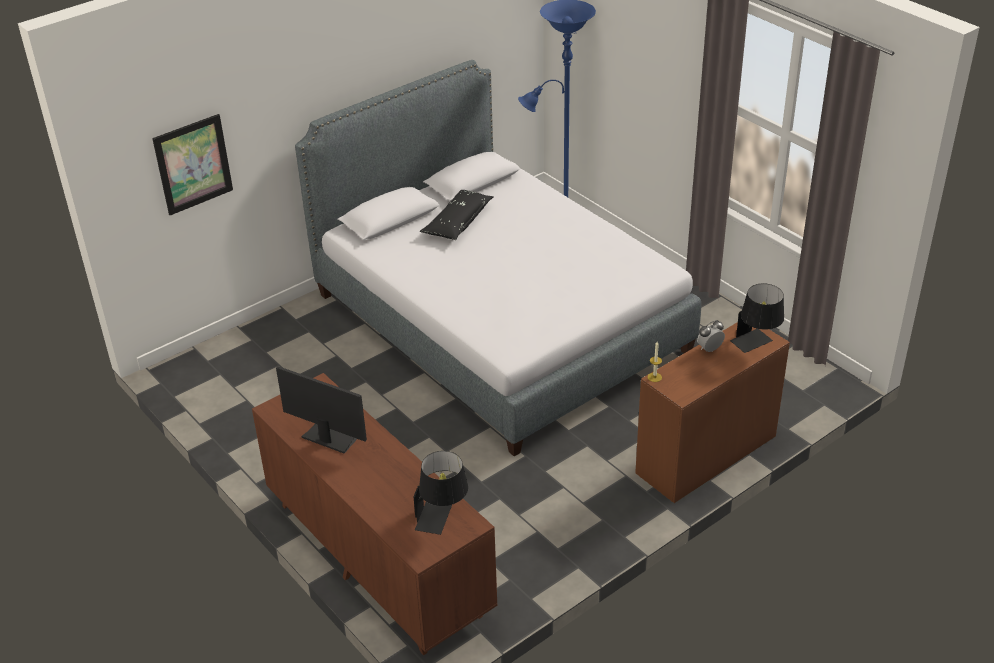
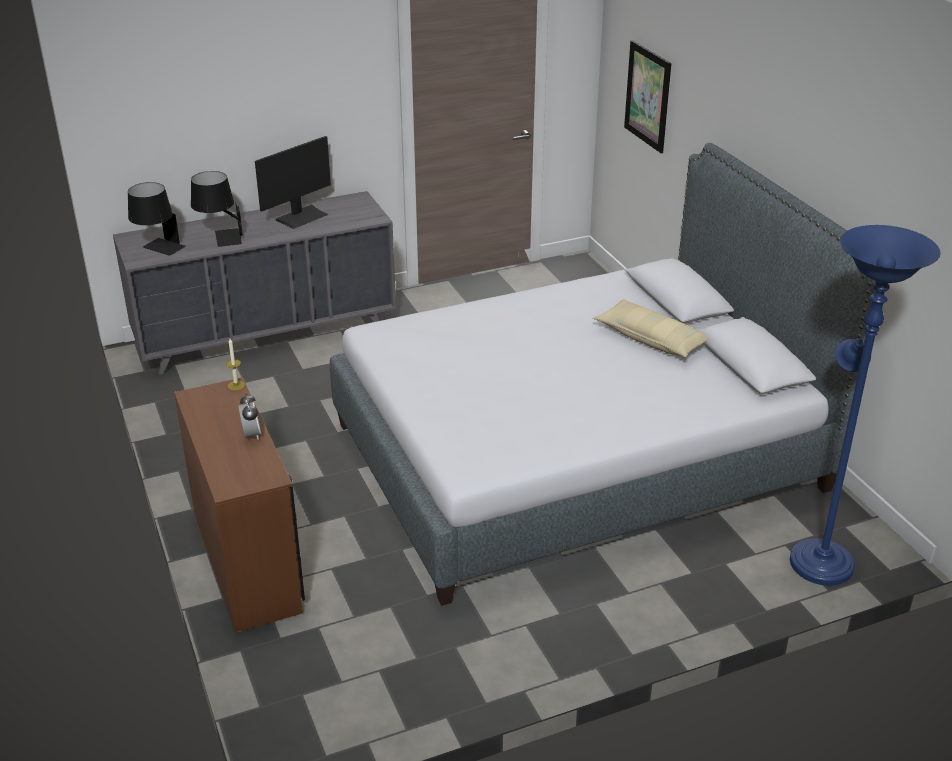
camera: 105 degrees right, 5 degrees down
(377, 558) = (267, 334): brown dresser -> grey dresser
(457, 222) = (651, 338): black pillow -> beige pillow
(756, 344) = (231, 473): black table lamp -> black table lamp (220, 238)

